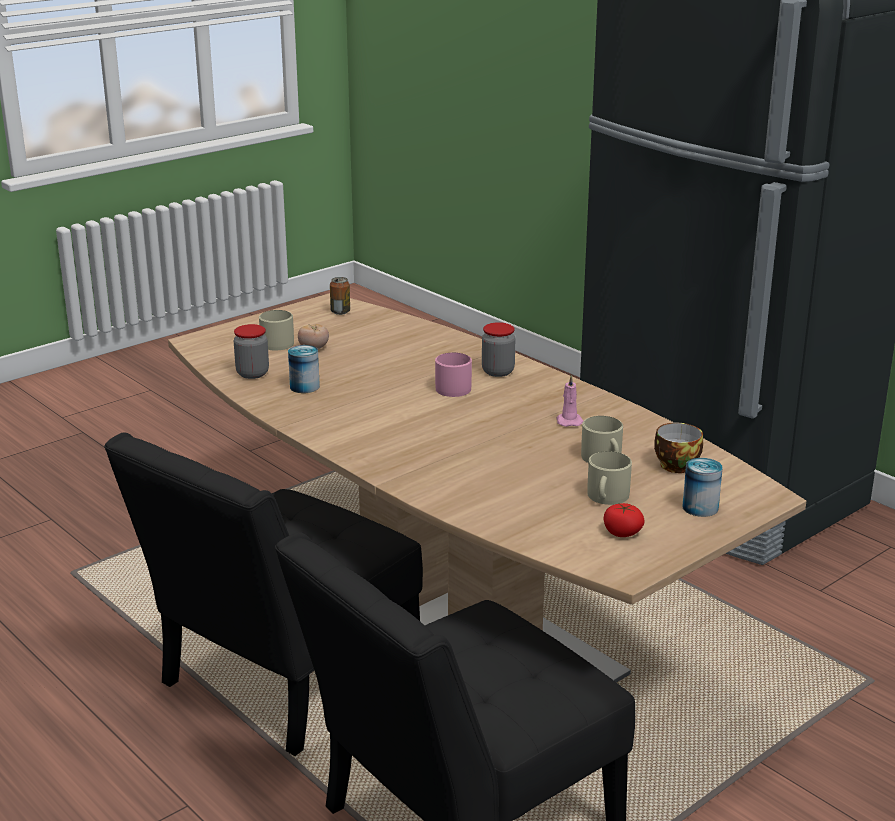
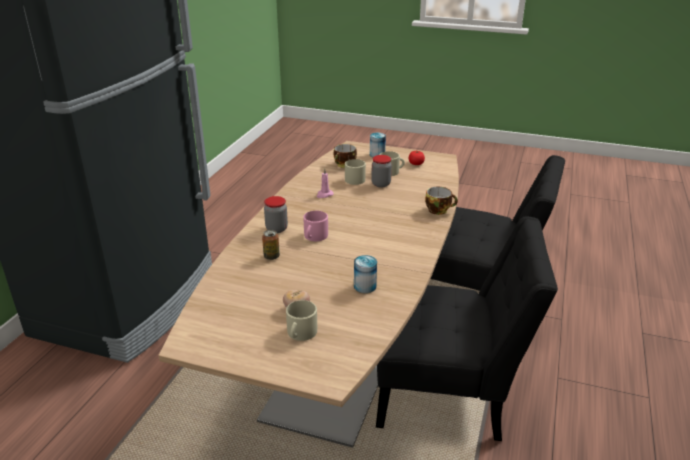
camera: 120 degrees left, 5 degrees up
(252, 373) = (366, 317): jar -> jar (381, 184)
(340, 312) = (208, 328): can -> can (271, 256)
(419, 488) = (439, 210): none -> cup

